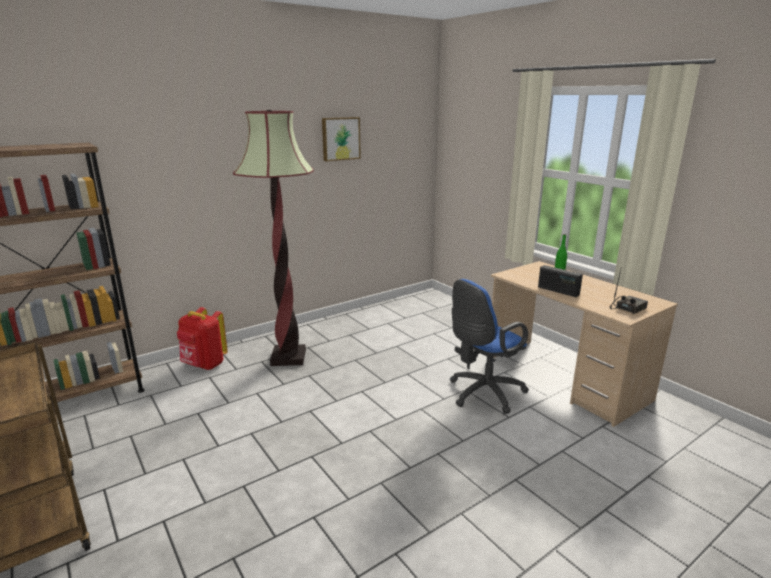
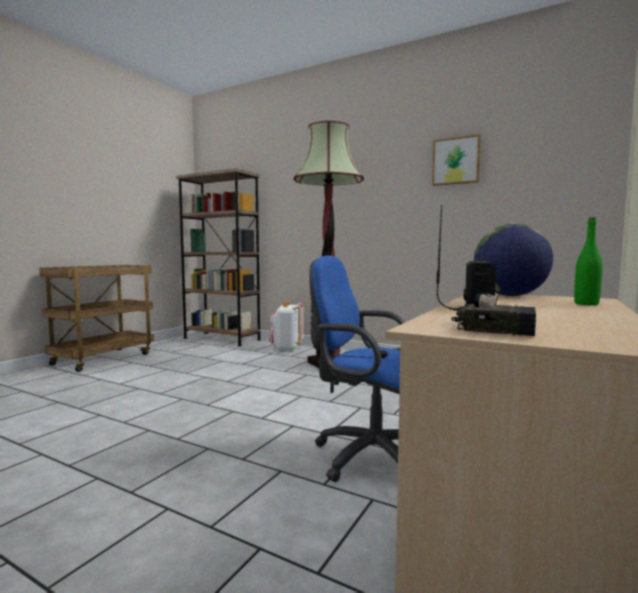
camera: 65 degrees right, 15 degrees down
(204, 365) = (286, 349): red backpack -> white backpack
(518, 273) = (510, 296): none -> globe

